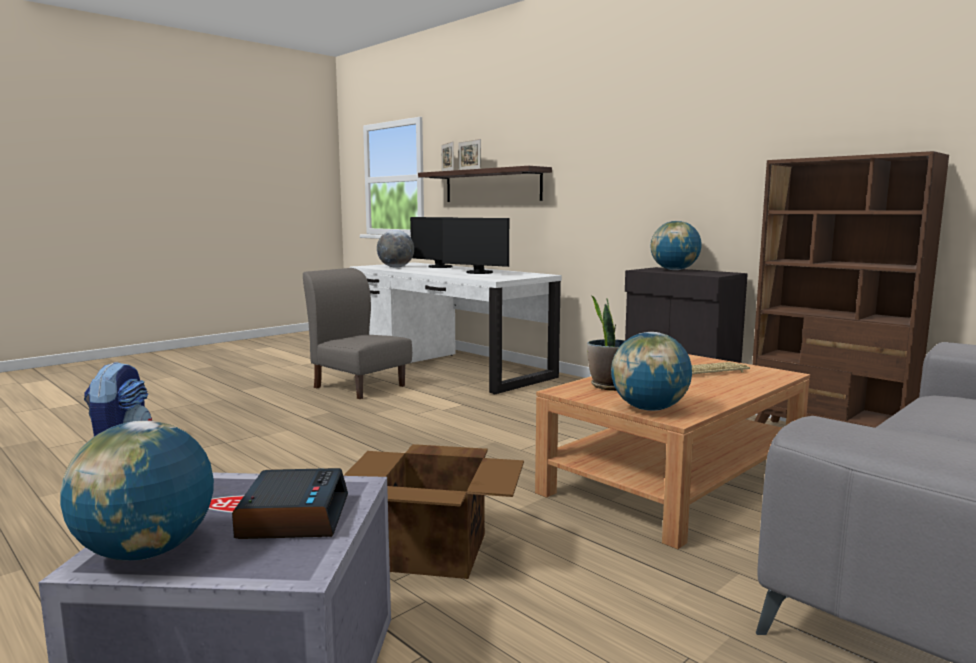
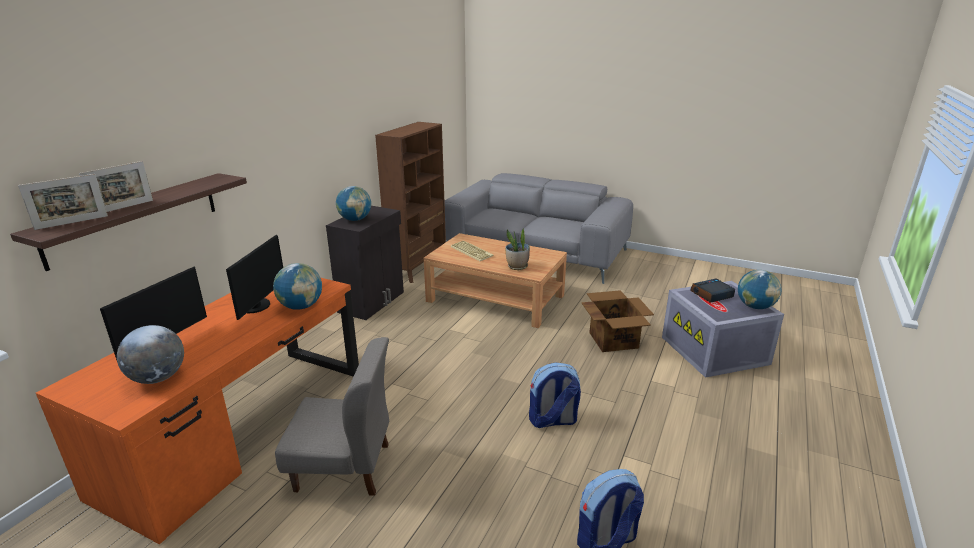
camera: 110 degrees left, 15 degrees up
(297, 458) = (552, 421): none -> backpack
(359, 386) = (344, 467): grey chair -> grey chair turned 105 degrees counterclockwise
(448, 367) = (241, 428): white desk -> orange desk
(649, 409) = (547, 258): globe -> globe (301, 306)

